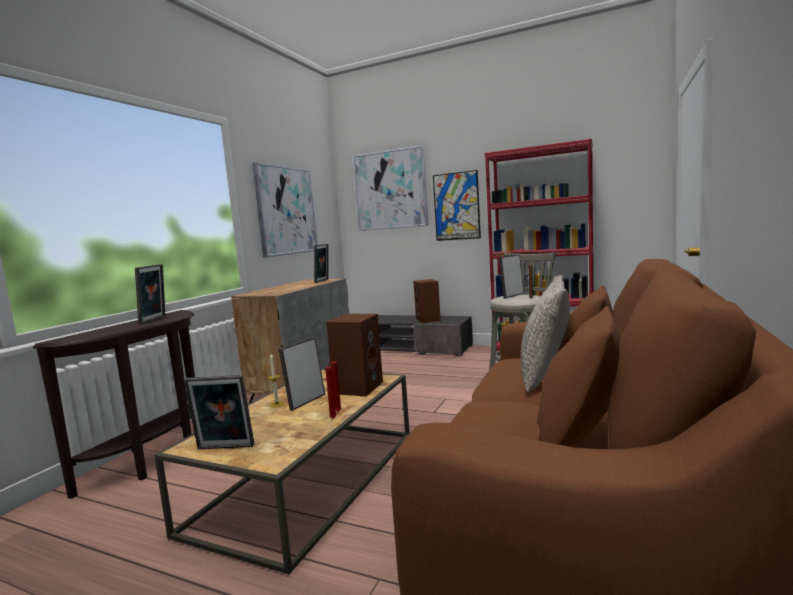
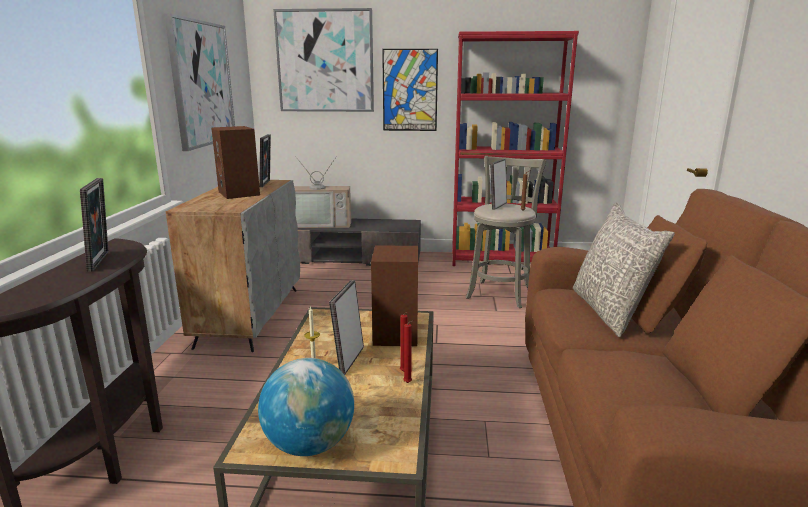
camera: 20 degrees left, 10 degrees up
(224, 448) = (309, 444): picture frame -> globe
(386, 319) = (320, 223): none -> television
(428, 319) = (375, 225): brown speaker -> brown speaker (240, 193)

